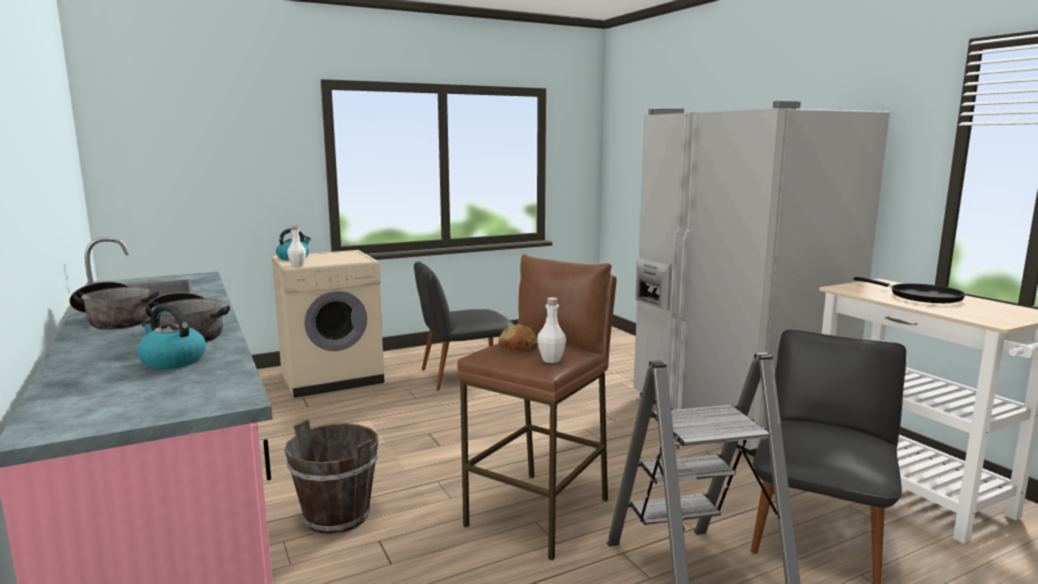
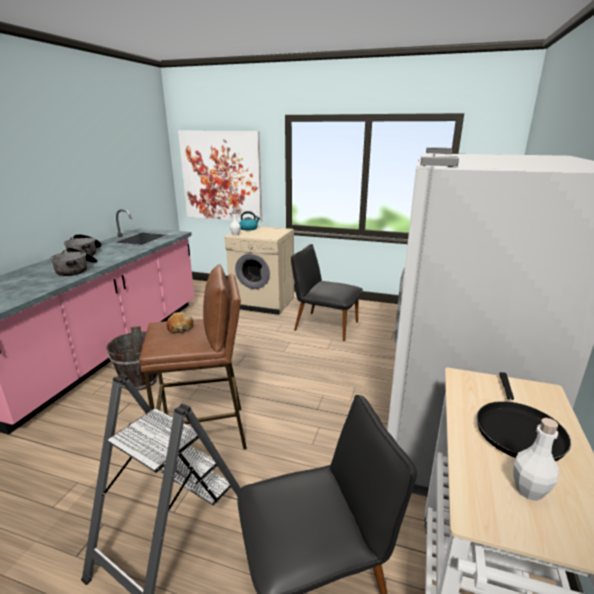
camera: 45 degrees right, 10 degrees up
(172, 361) = (34, 282): kettle -> none
(203, 178) = (221, 176): none -> picture
(551, 360) = (168, 344): white bottle -> white bottle (529, 490)

